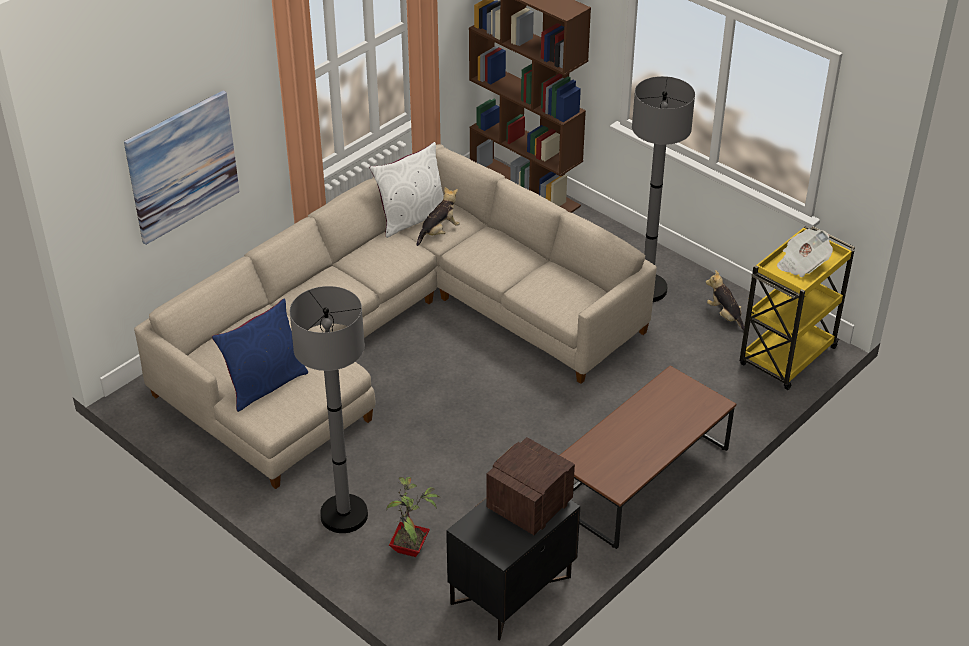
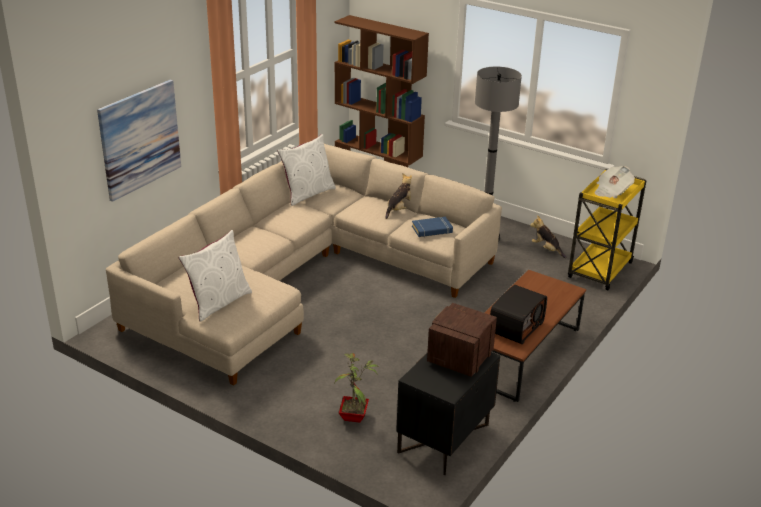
camera: 10 degrees left, 10 degrees down
(265, 384) = (218, 302): blue pillow -> white pillow
(344, 515) = (294, 398): grey floor lamp -> none
(439, 232) = (330, 201): plush toy -> plush toy (399, 209)
(559, 292) = (432, 230): none -> blue book
(625, 454) = (515, 327): none -> radio

